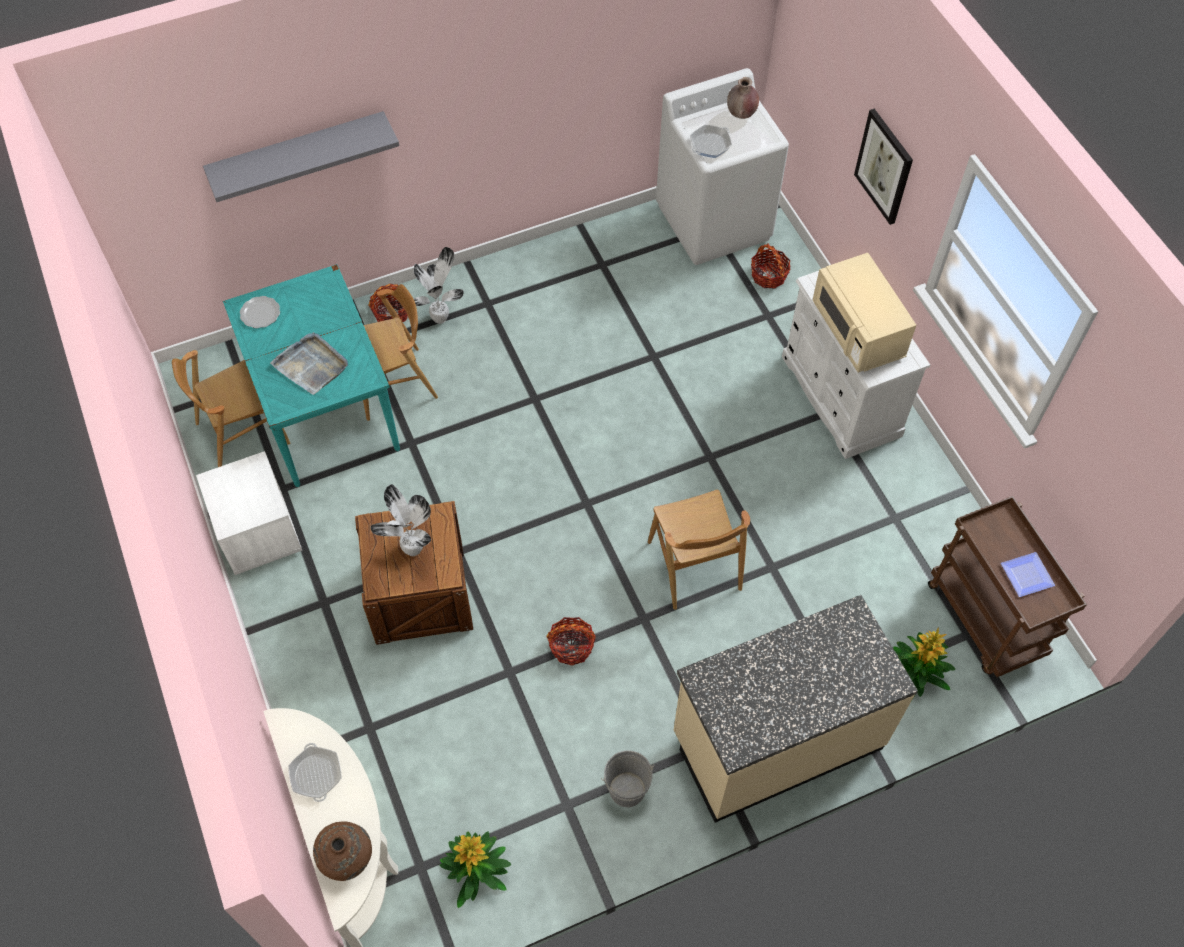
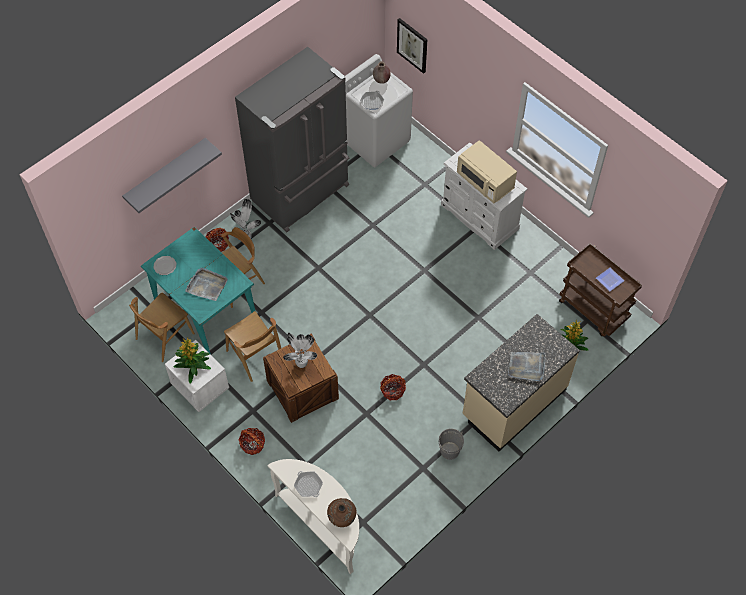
camera: 20 degrees left, 0 degrees up
(476, 871) = (391, 514): potted plant -> potted plant (193, 366)
(560, 273) = (302, 194): none -> grey fridge
(694, 566) = (438, 329): brown chair -> brown chair (255, 355)
(768, 275) = (416, 161): basket -> basket (252, 444)
(803, 688) = (526, 366): none -> grey tray
(884, 166) = (473, 93): picture -> picture (412, 45)

